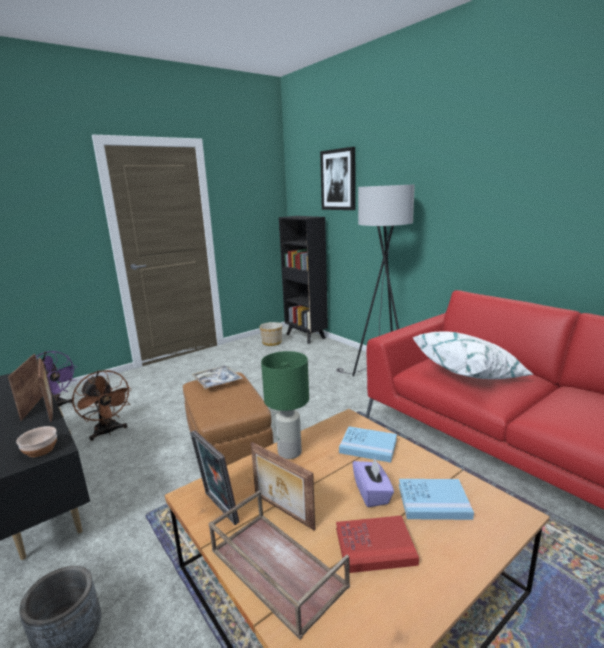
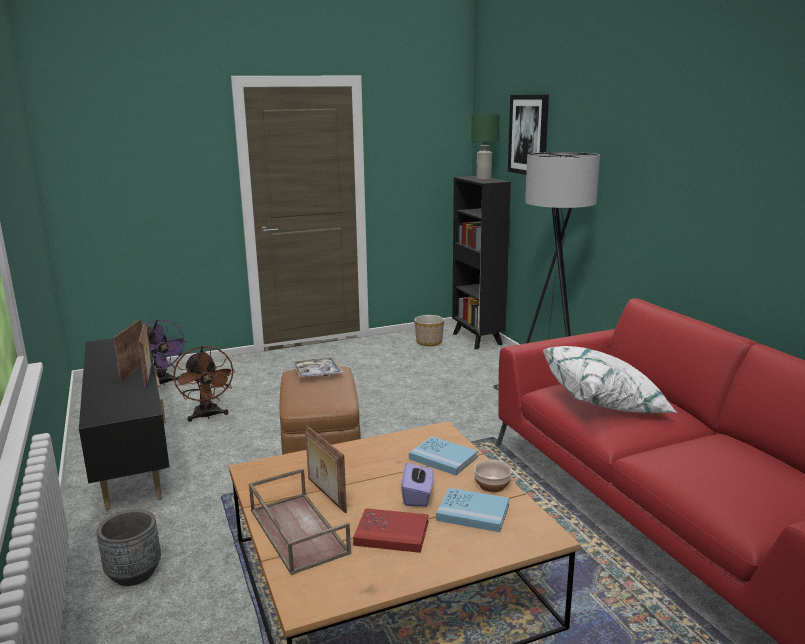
camera: 15 degrees right, 0 degrees up
(40, 449) = (131, 409): bowl -> bowl (492, 485)
(218, 509) = (270, 483): picture frame -> none
(289, 453) = (359, 451): green table lamp -> green table lamp (483, 179)

